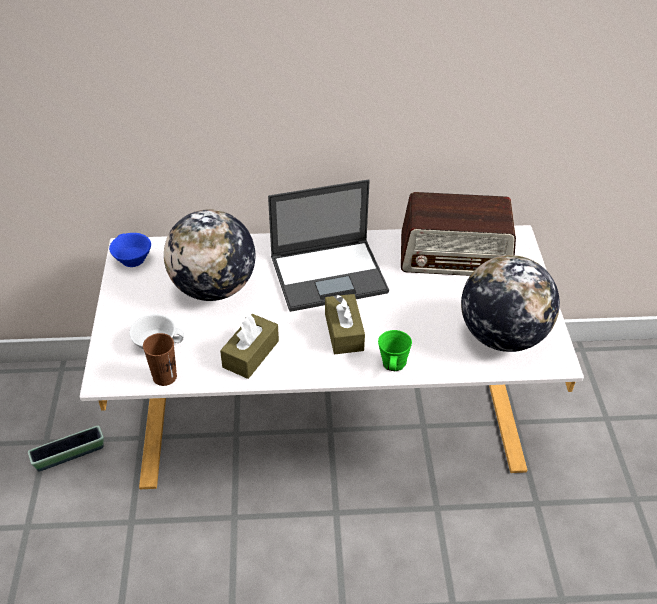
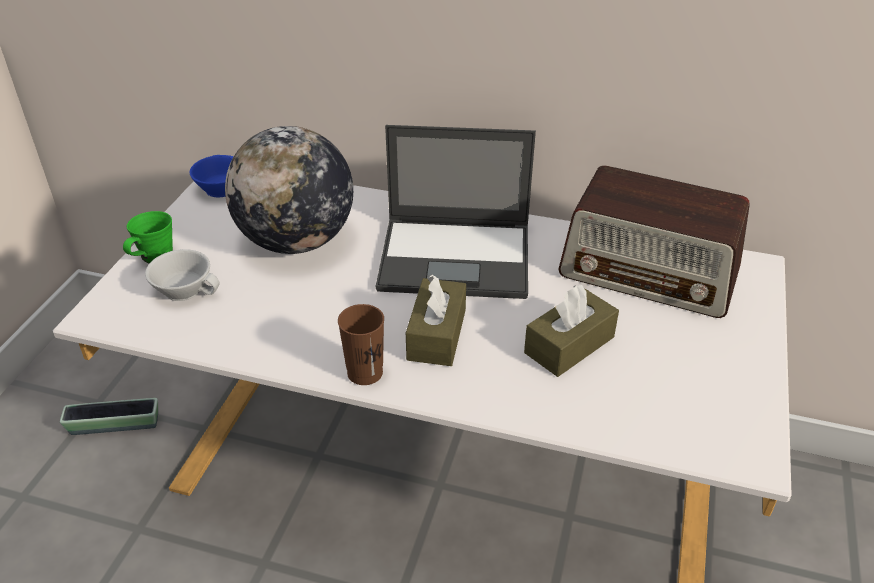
camera: 20 degrees right, 5 degrees down
(165, 377) = (168, 332): brown cup -> brown cup (365, 373)
(251, 354) = (294, 332): brown tissue box -> brown tissue box (569, 345)
(393, 364) = (484, 396): green mug -> green mug (155, 257)
(502, 336) = (674, 397): globe -> none

